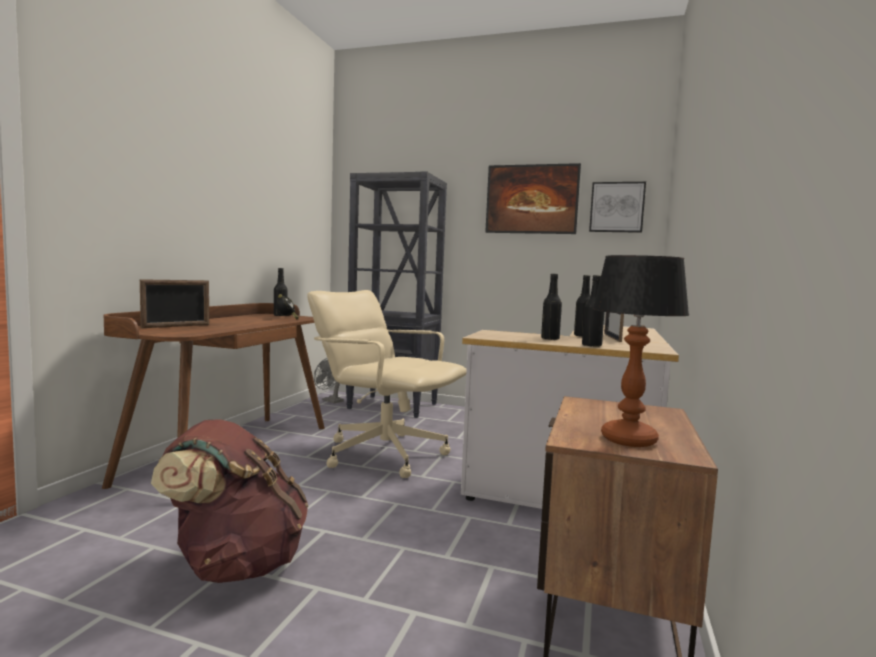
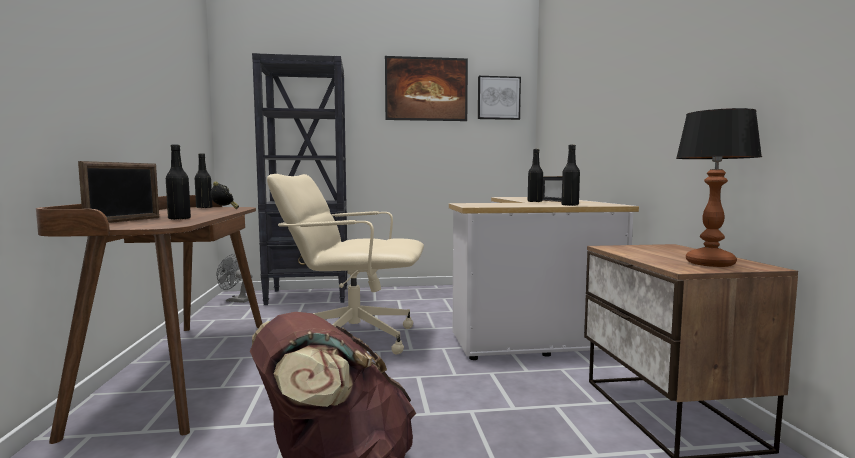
camera: 25 degrees left, 0 degrees up
(550, 339) = (525, 204): black bottle -> black bottle (179, 219)

